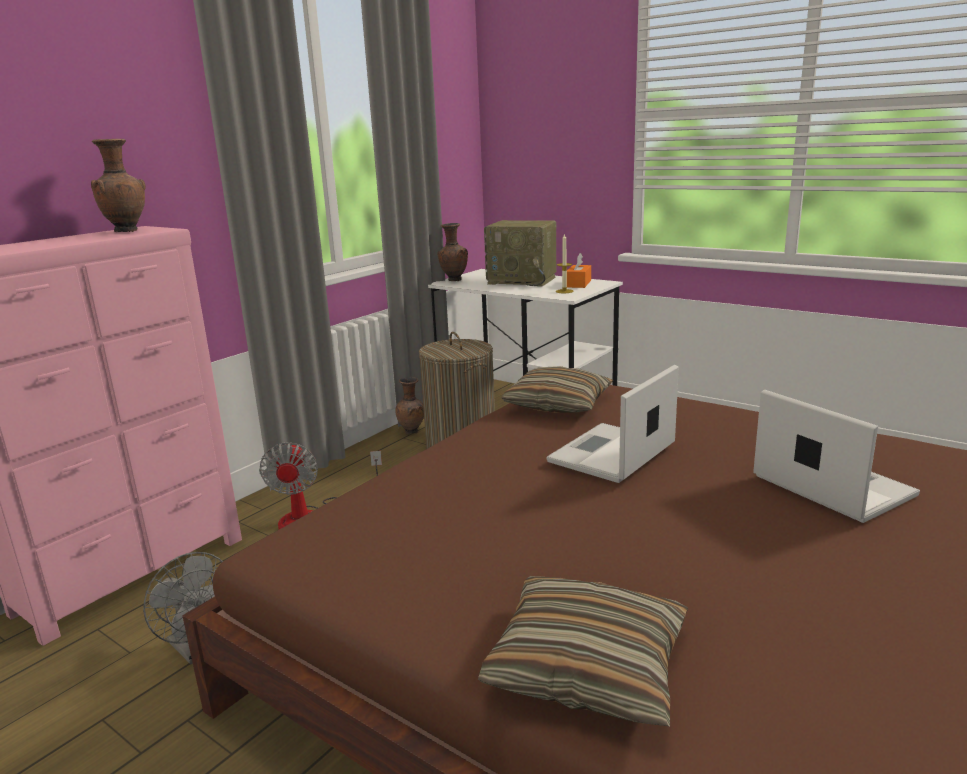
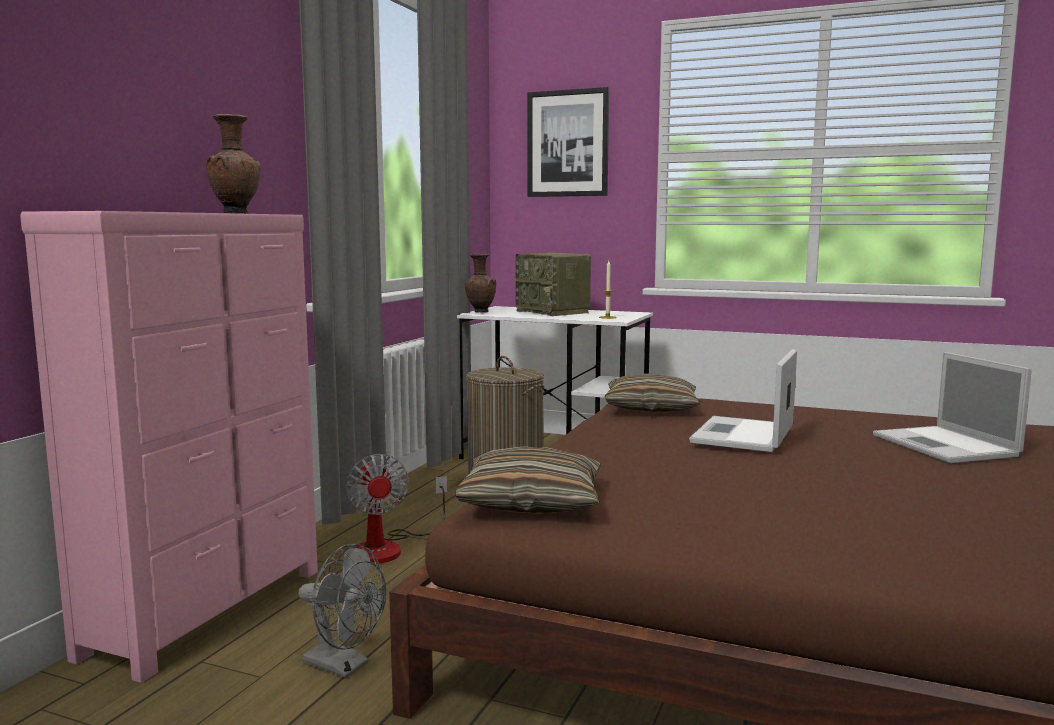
camera: 15 degrees left, 10 degrees down
(412, 432) = (442, 473): brown vase -> none
(523, 280) = (554, 312): radio -> radio turned 45 degrees clockwise
(549, 102) = (568, 143): none -> picture
(578, 284) = (613, 313): orange tissue box -> none
(587, 666) = (876, 557): pillow -> pillow (532, 502)
(829, 485) = (946, 446): laptop -> laptop turned 150 degrees counterclockwise

